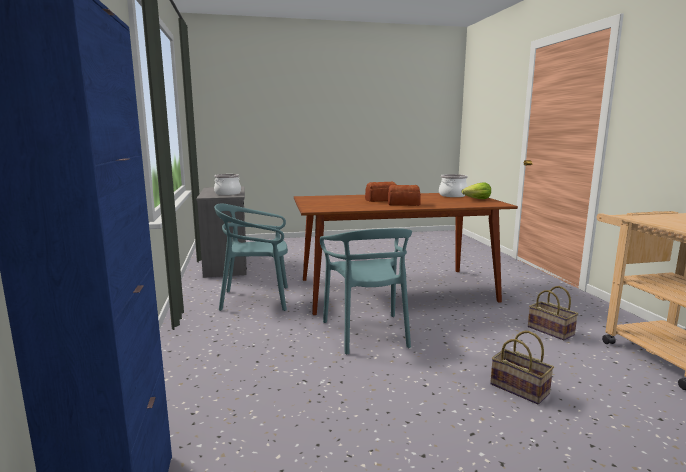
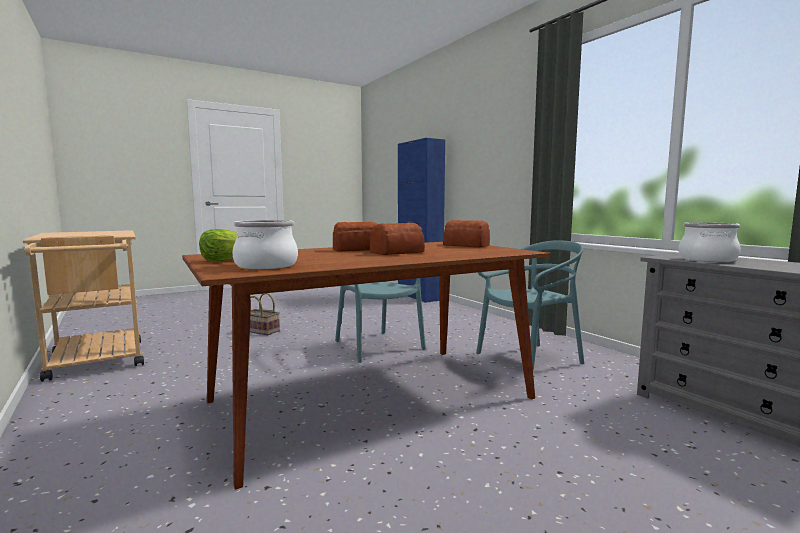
camera: 160 degrees right, 5 degrees down
(317, 204) = (465, 245): none -> bread
(552, 331) = (184, 369): basket -> none

